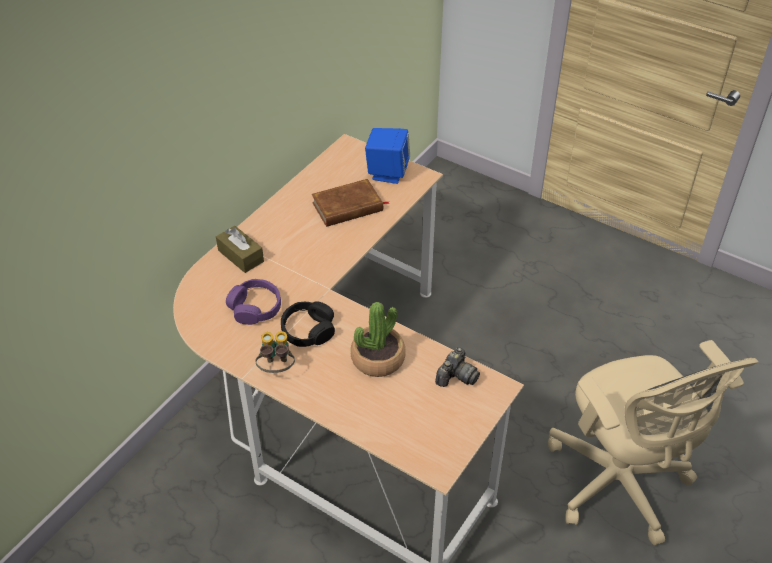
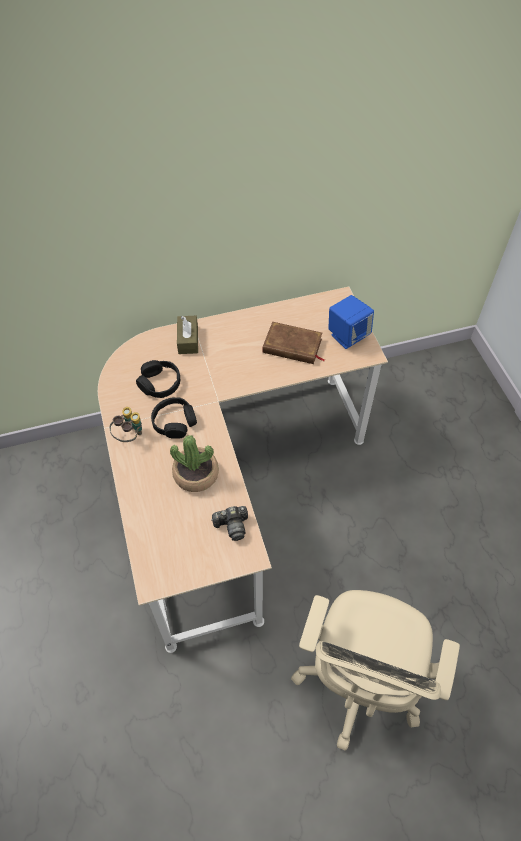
camera: 40 degrees right, 10 degrees up
(255, 308) = (160, 383): purple headphones -> black headphones

